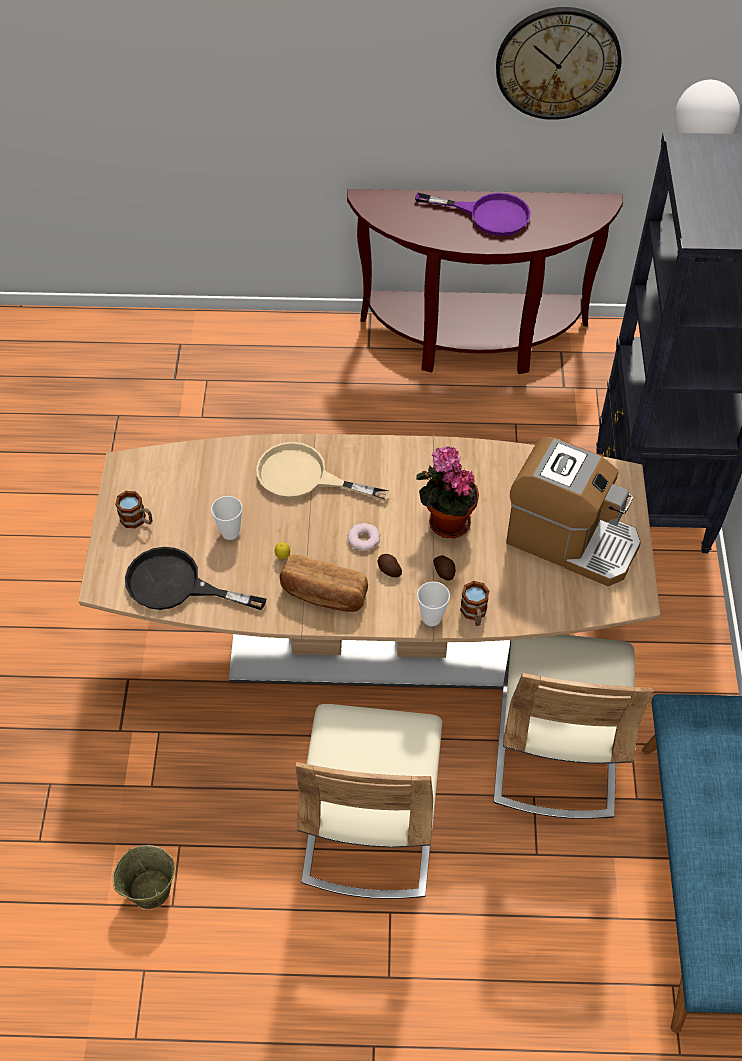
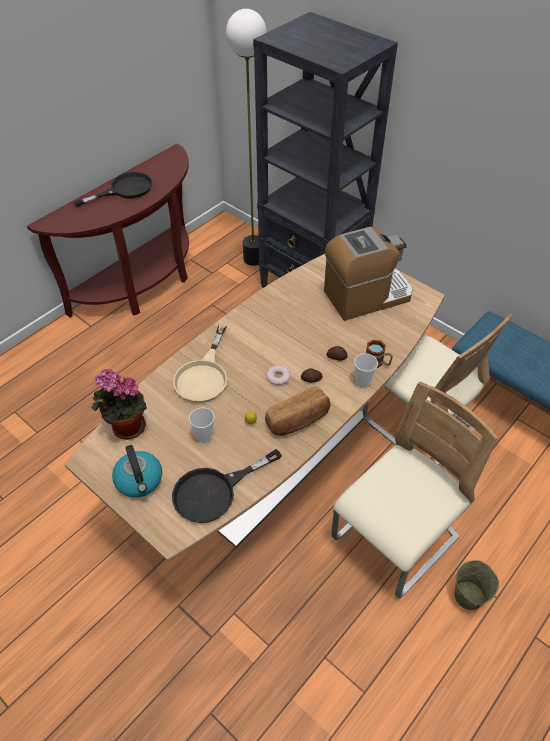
camera: 50 degrees left, 5 degrees down
(137, 520) = (139, 480): mug -> kettle
(149, 890) = (342, 699): beige bucket -> beige bucket (468, 596)
(304, 477) = (204, 375): beige frying pan -> beige frying pan turned 45 degrees counterclockwise
(370, 825) = (394, 539): beige chair -> beige chair turned 90 degrees counterclockwise
(445, 521) = (303, 335): potted plant -> potted plant (126, 428)
(488, 215) = (124, 190): purple frying pan -> black frying pan
(558, 63) = (117, 67): wall clock -> none

